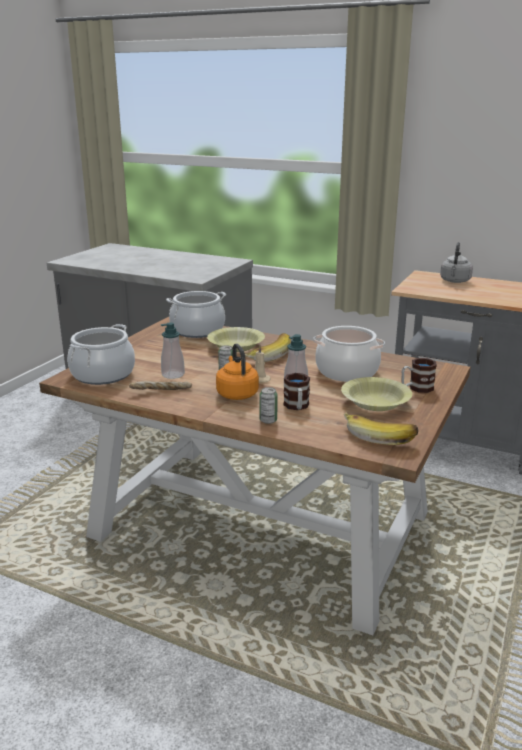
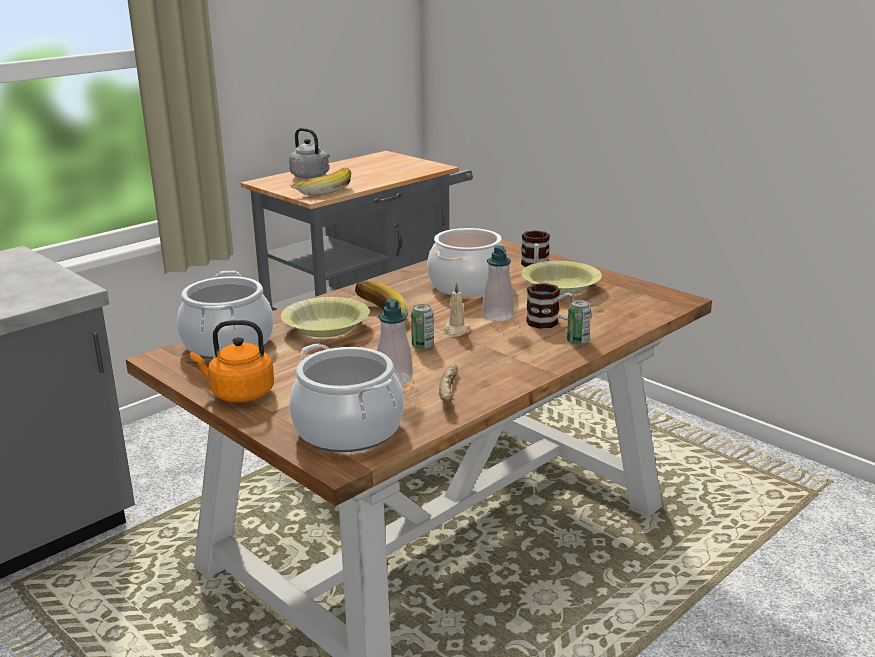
camera: 70 degrees left, 0 degrees up
(236, 393) = (490, 348): orange kettle -> orange kettle (239, 394)
(379, 436) = (638, 299): banana -> banana (322, 191)

